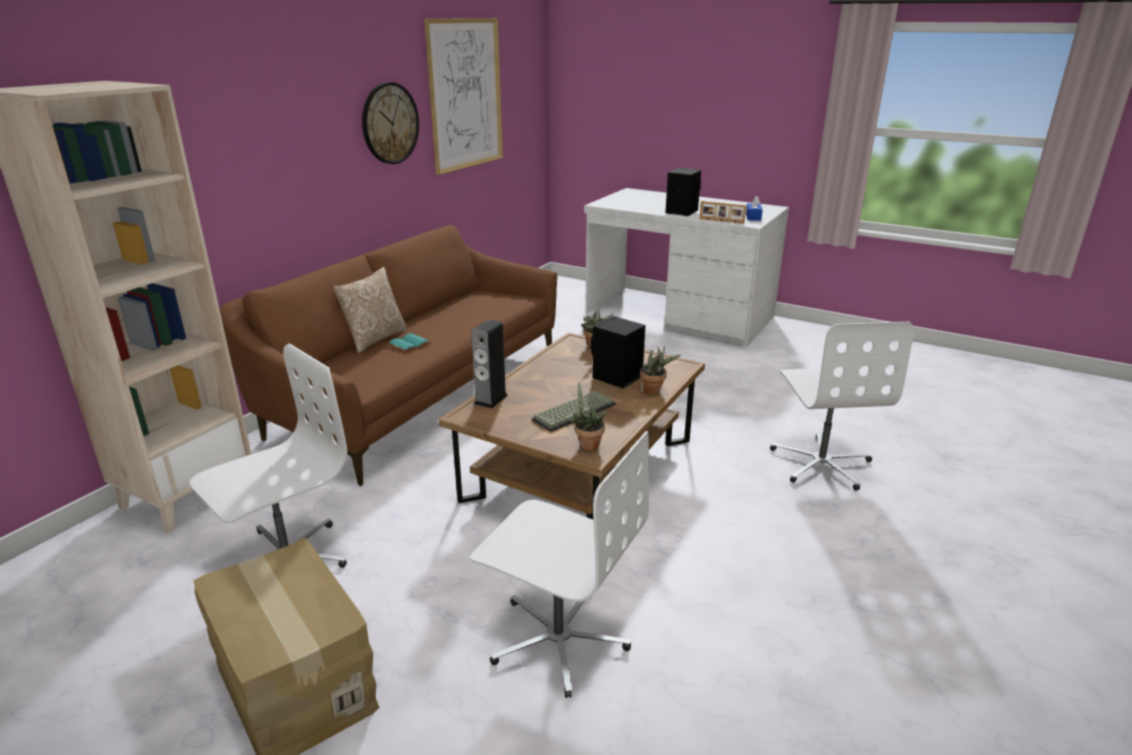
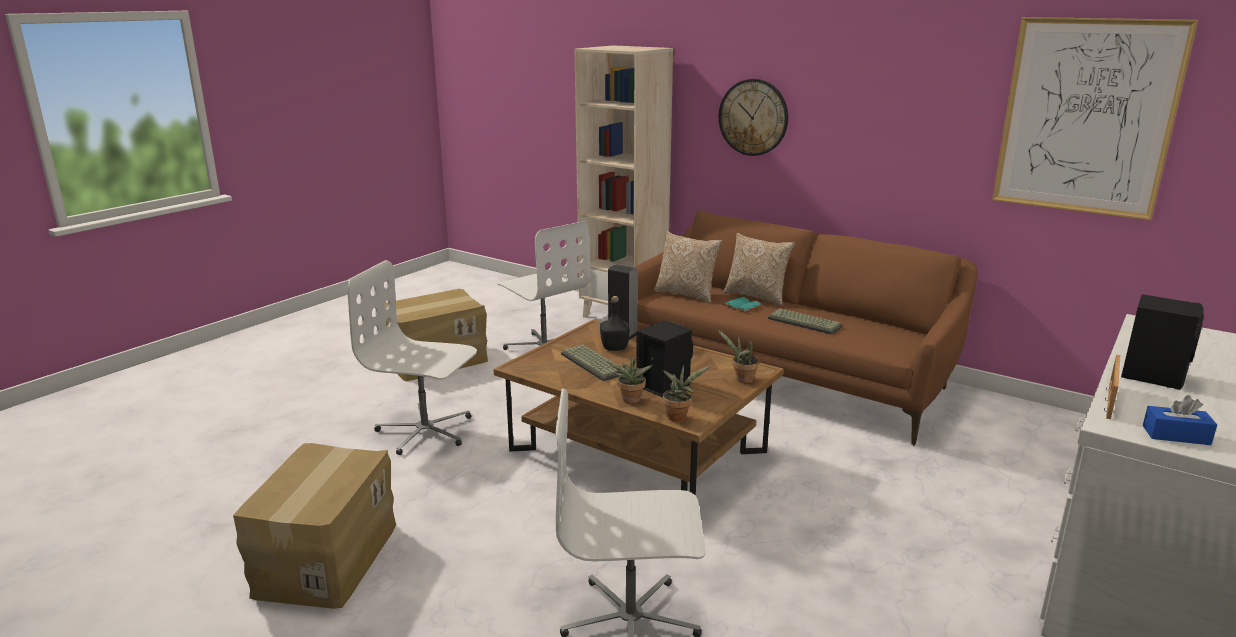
camera: 95 degrees right, 5 degrees down
(357, 371) = (687, 294): none -> pillow
(390, 123) = (929, 125): wall clock -> wall clock (753, 117)
(459, 321) = (805, 322): none -> keyboard
(529, 403) = (614, 348): none -> black bottle
(558, 639) = (425, 431): white office chair -> white office chair turned 75 degrees clockwise
(587, 444) = (535, 366): potted plant -> potted plant (679, 416)
(860, 657) = (325, 559): none -> cardboard box

